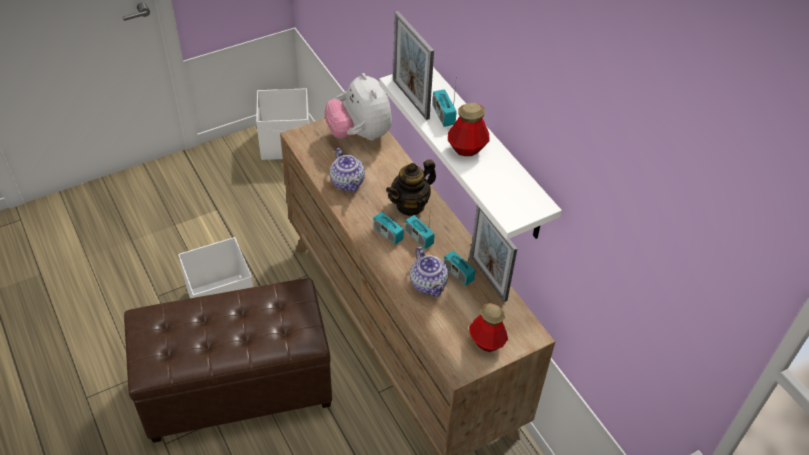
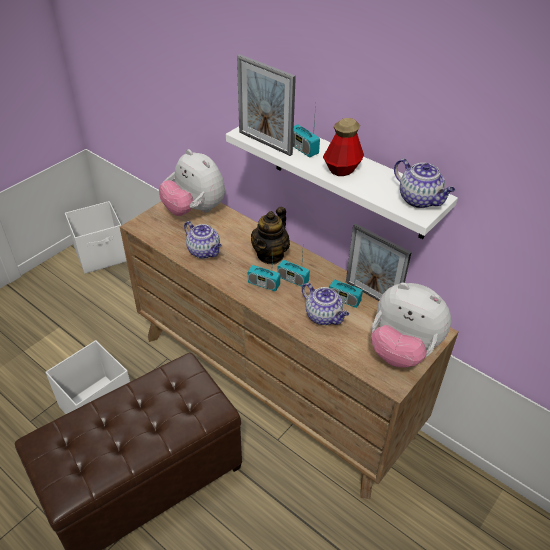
camera: 20 degrees left, 5 degrees down
(486, 341) = (402, 350): bottle -> plush toy
(521, 202) = (420, 200): none -> teapot

